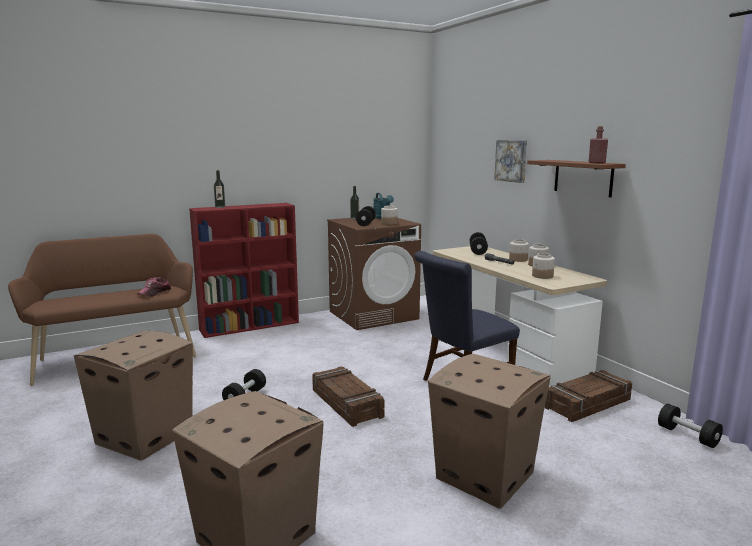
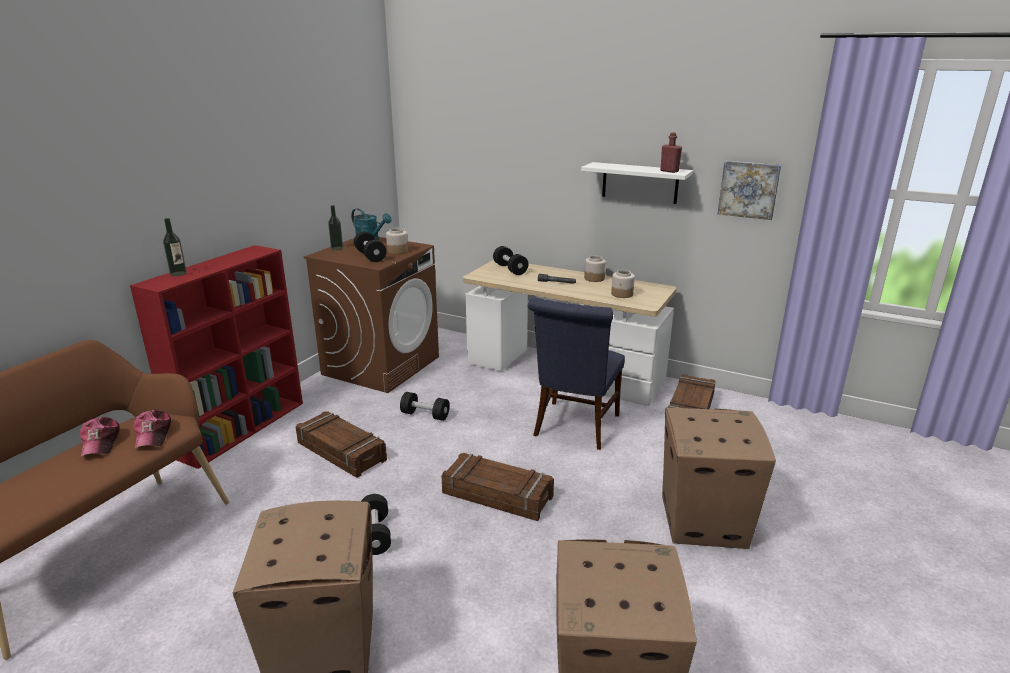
camera: 35 degrees left, 10 degrees up
(130, 290) = (101, 442): none -> cap
(285, 351) = (340, 452): none -> crate
(512, 160) = (537, 161): picture -> picture (749, 189)
(518, 259) = (566, 274): jar -> none
(583, 177) = (639, 183): brown shelf -> white shelf
(687, 436) = (781, 418): black dumbbell -> black dumbbell (425, 415)

